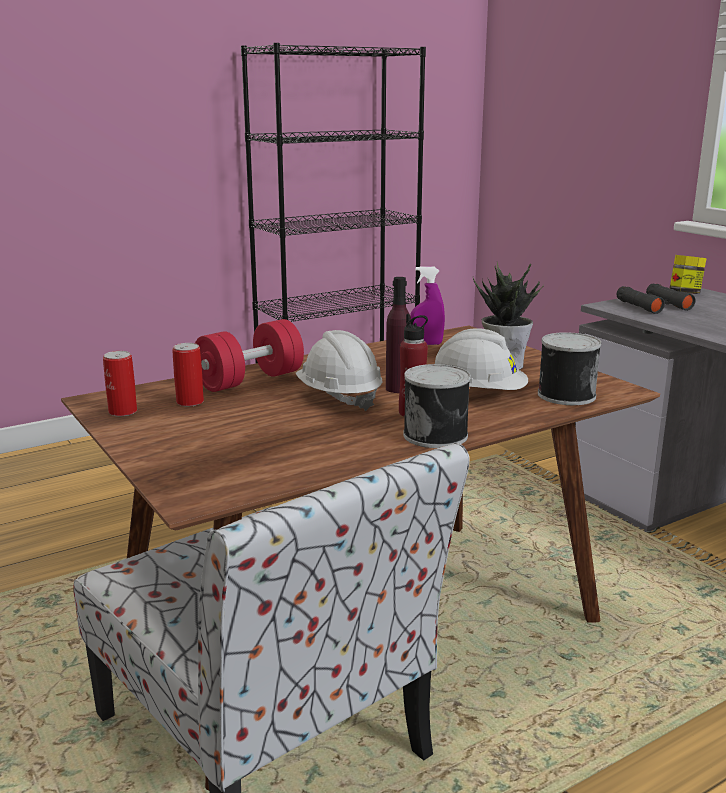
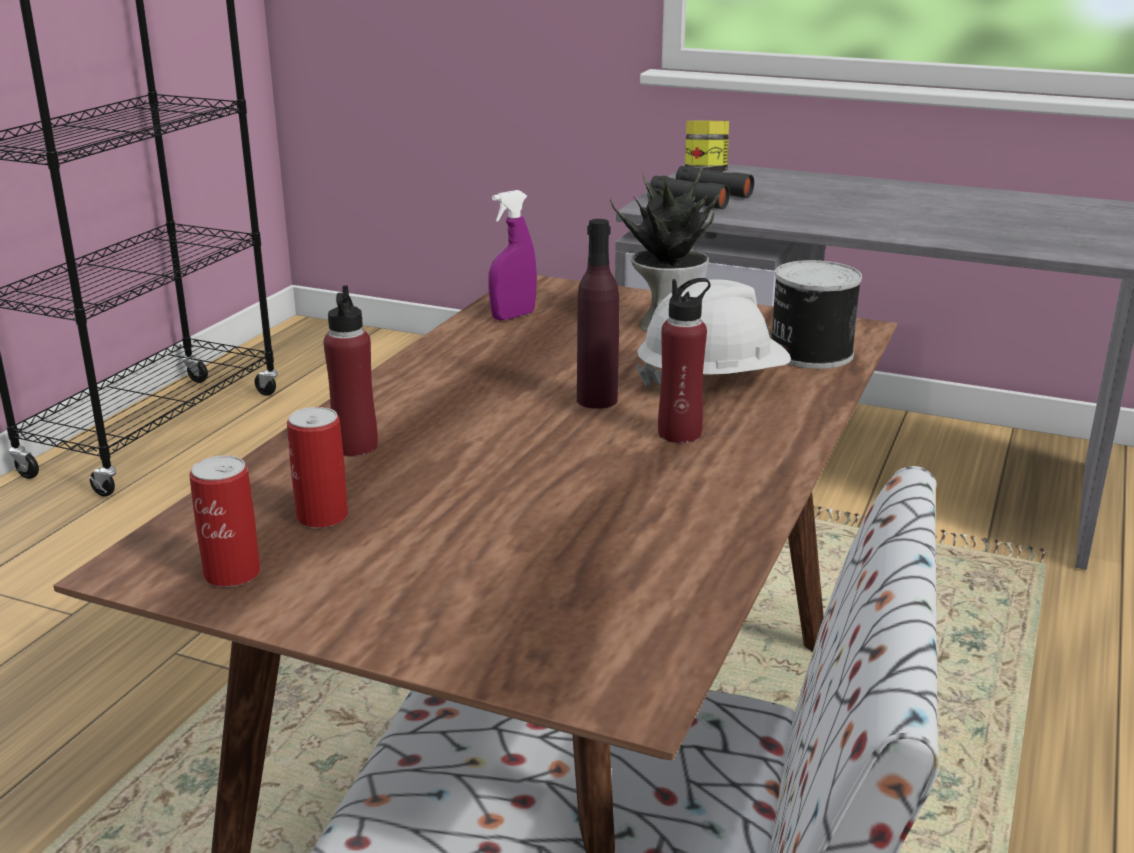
camera: 35 degrees left, 5 degrees up
(250, 380) = (355, 447): red dumbbell -> red bottle
(339, 397) = (542, 438): white hard hat -> none
(437, 435) = (768, 459): can -> none

